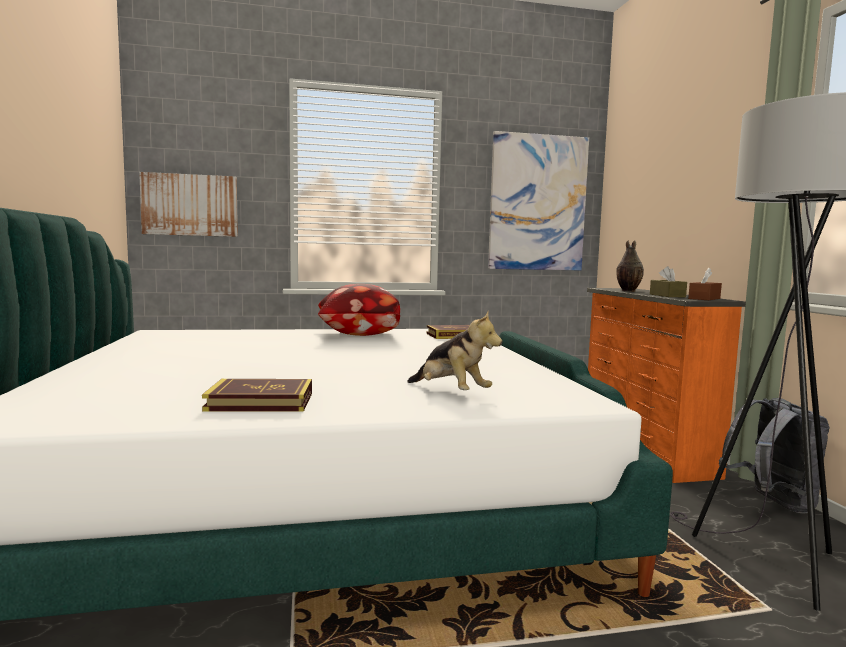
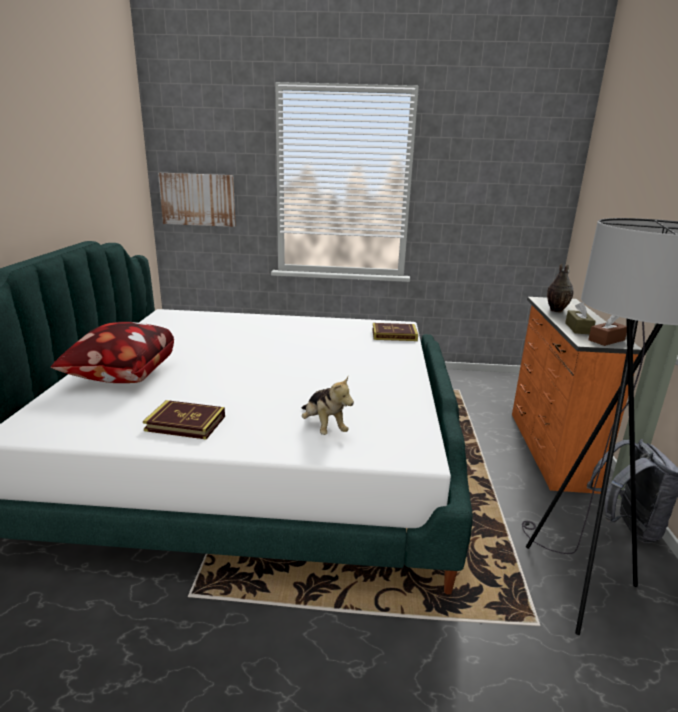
camera: 15 degrees right, 15 degrees up
(357, 334) = (313, 327): pillow -> pillow (121, 377)
(537, 203) = (508, 196): picture -> none

